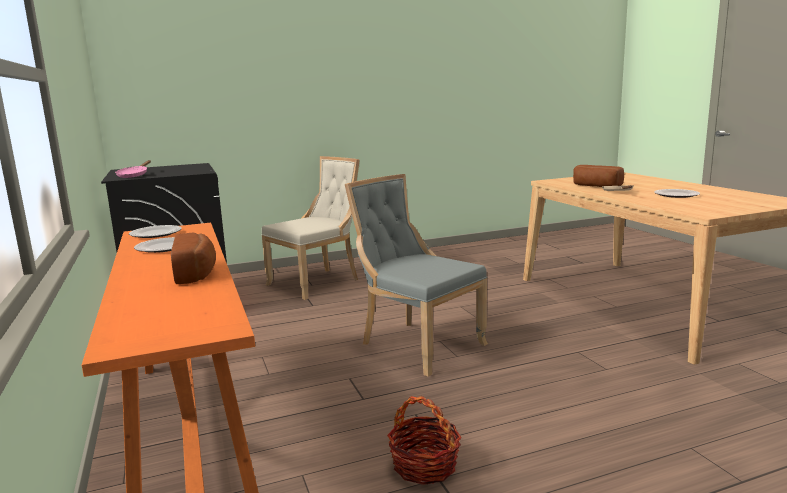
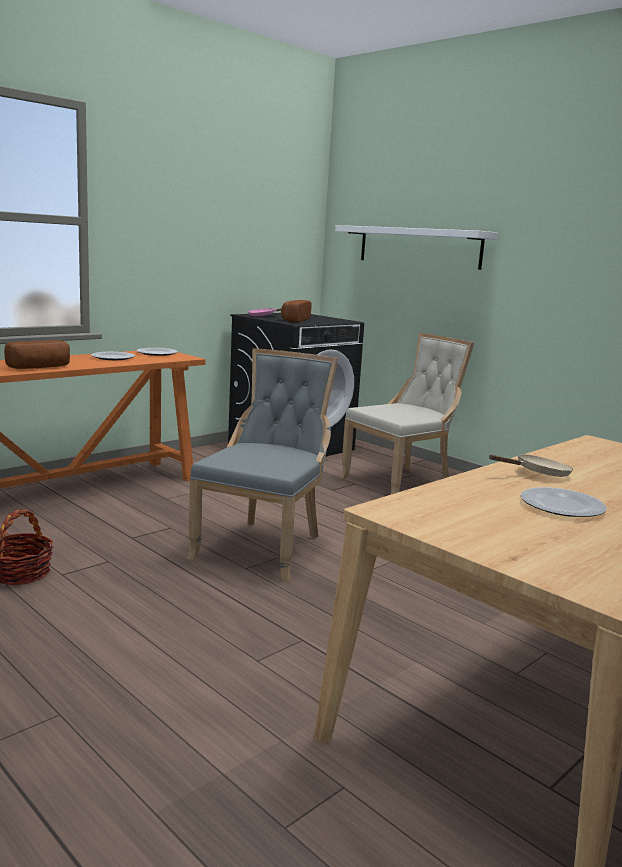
camera: 65 degrees right, 0 degrees up
(229, 87) = (419, 247): none -> white shelf
(317, 282) = (401, 482): beige chair -> beige chair turned 60 degrees counterclockwise
(595, 186) = (585, 464): bread -> bread (294, 320)

